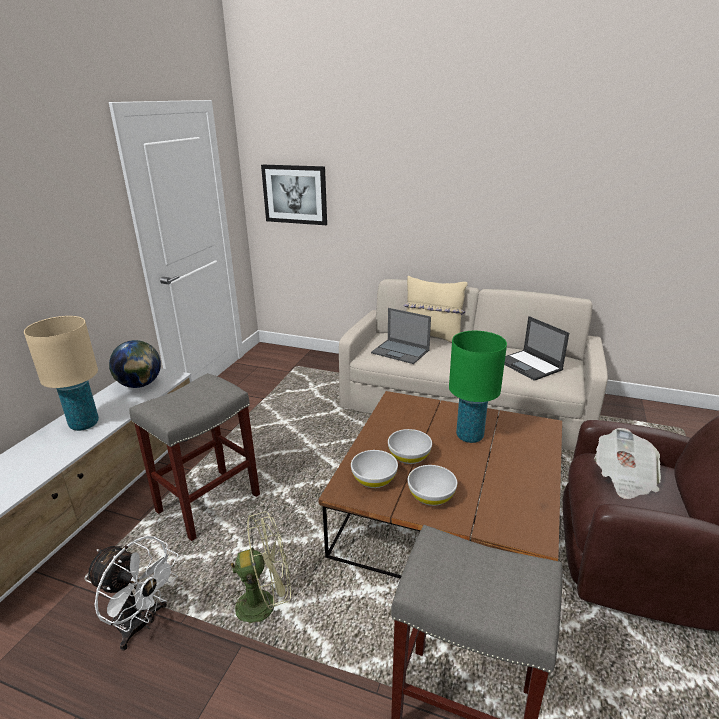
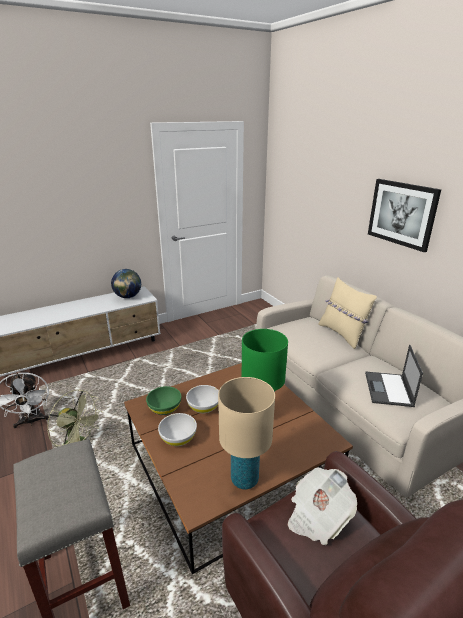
camera: 40 degrees right, 0 degrees up
(84, 424) = (81, 307): beige table lamp -> beige table lamp (244, 479)
(208, 504) = (120, 381): grey stool -> none
(295, 194) = (291, 195): picture -> picture (402, 213)
(374, 479) = (164, 408): white bowl -> green bowl
(401, 351) = (300, 335): laptop -> none

